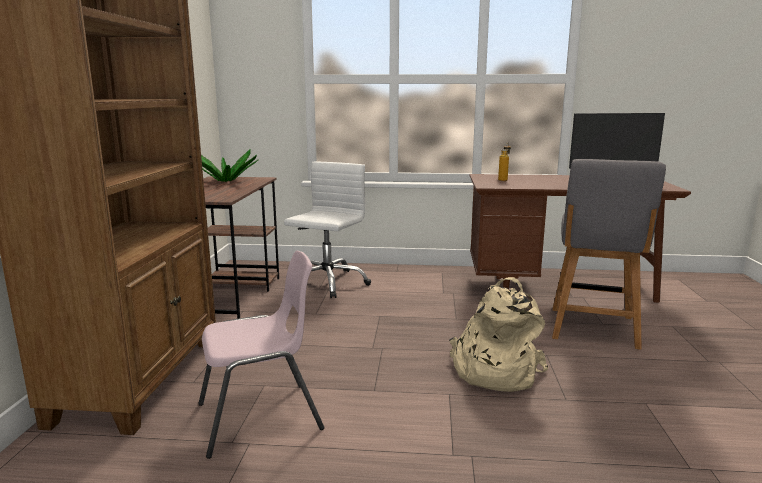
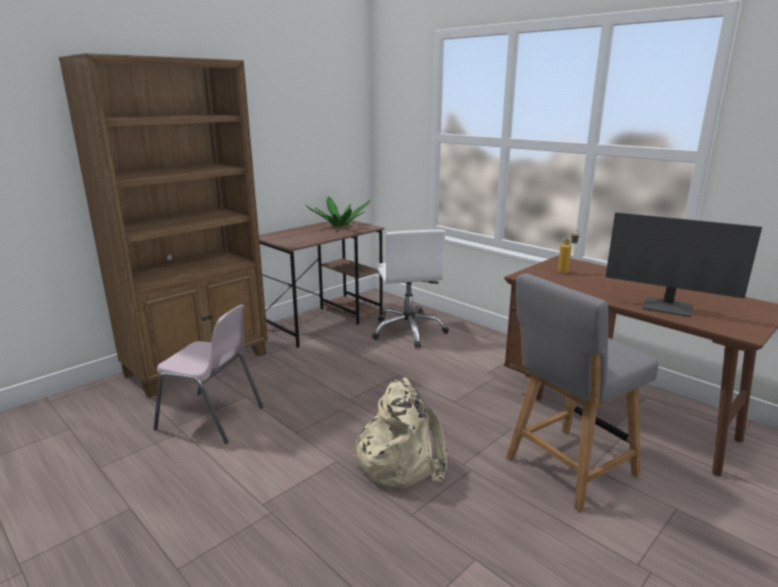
camera: 40 degrees right, 5 degrees up
(327, 283) = (408, 331): white office chair -> white office chair turned 105 degrees clockwise

